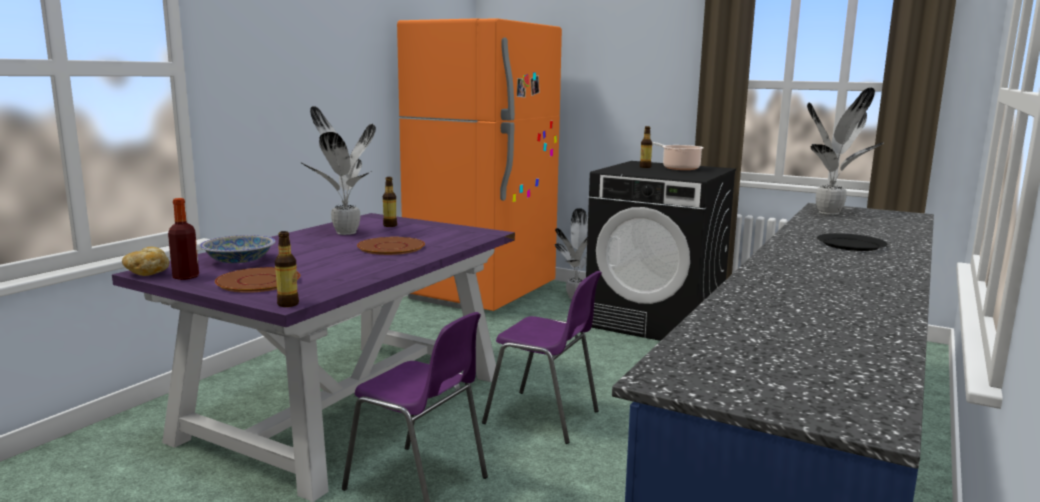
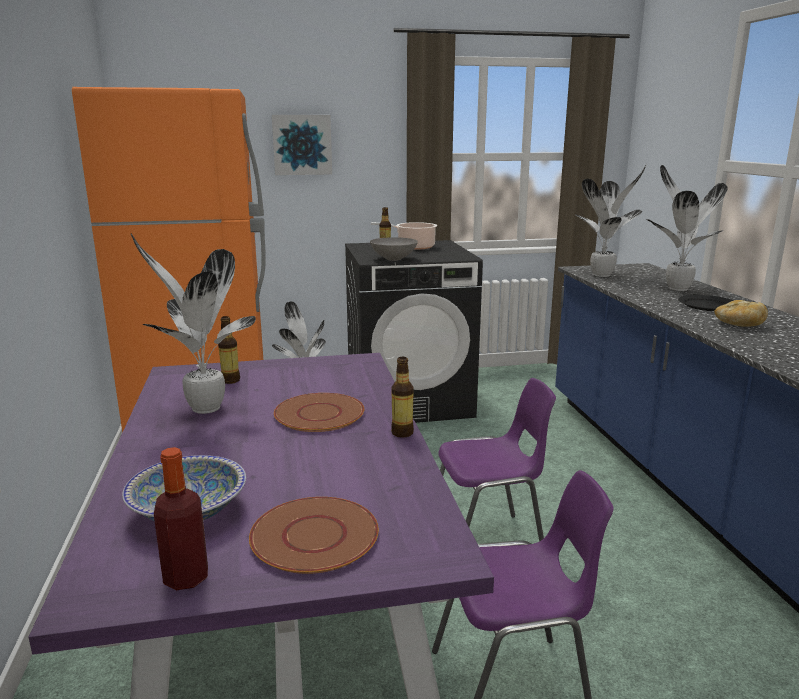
camera: 40 degrees left, 5 degrees up
(148, 273) = (99, 601): bread -> bread (738, 325)
(288, 304) = (451, 557): bottle -> bottle (402, 433)
(612, 69) = (302, 145): none -> picture
(628, 172) = (393, 259): none -> grey bowl
(873, 231) = (676, 288): none -> potted plant

